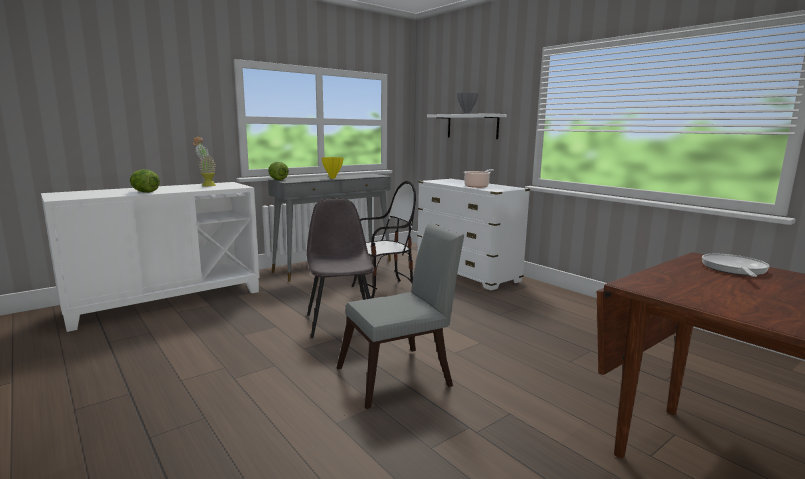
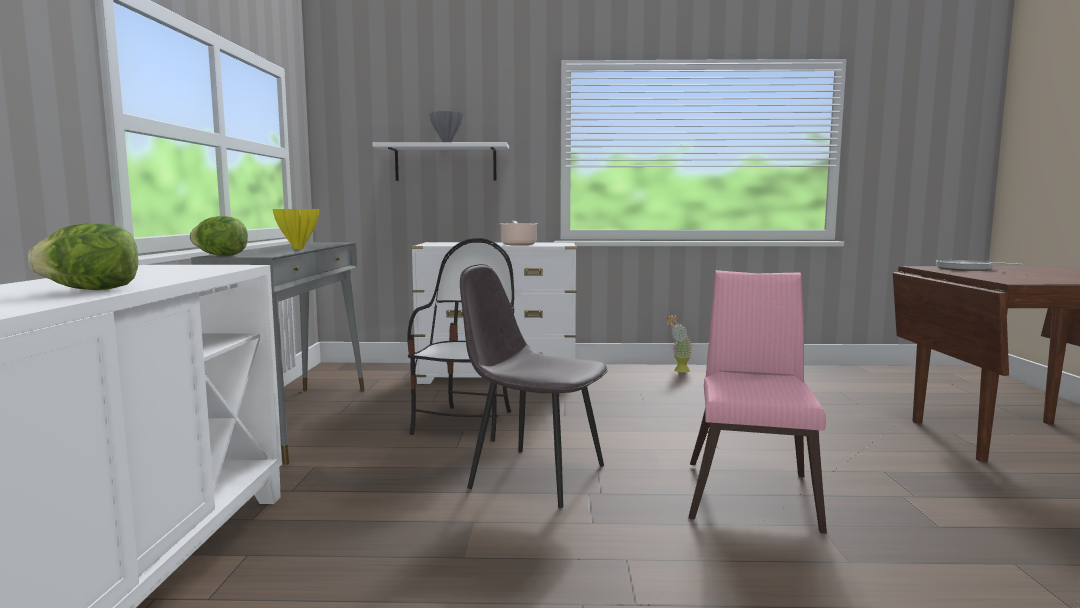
camera: 50 degrees left, 5 degrees down
(206, 185) = (139, 271): potted plant -> potted plant (678, 371)
(401, 376) = (752, 491): grey chair -> pink chair

